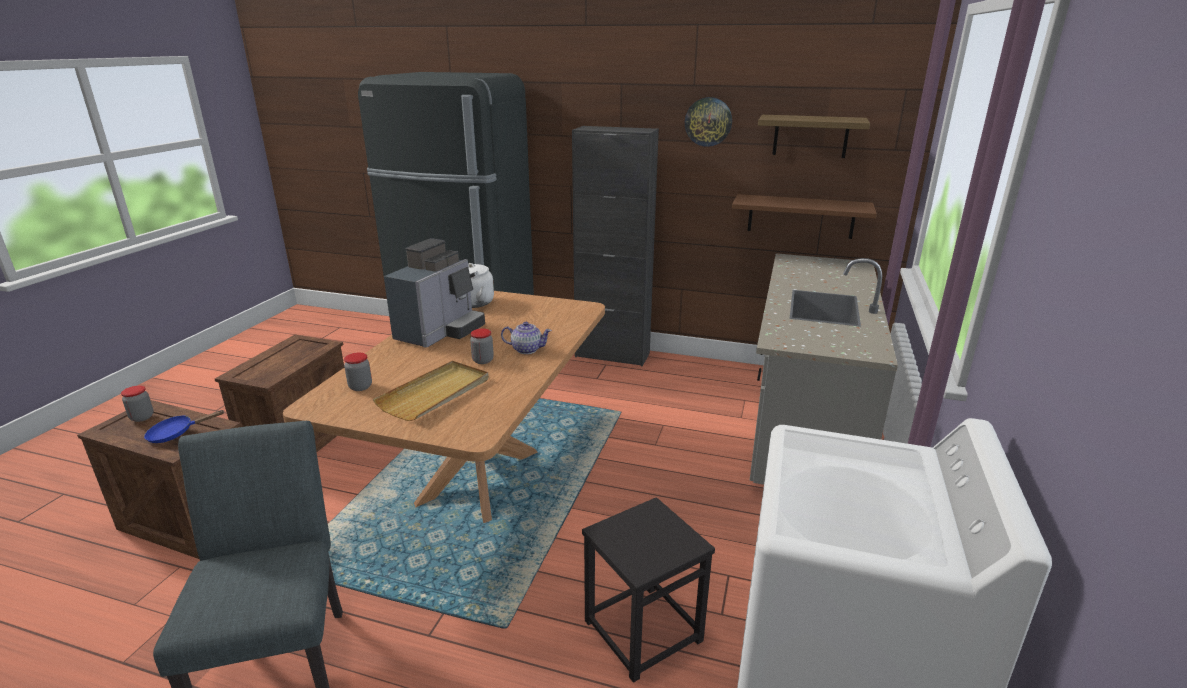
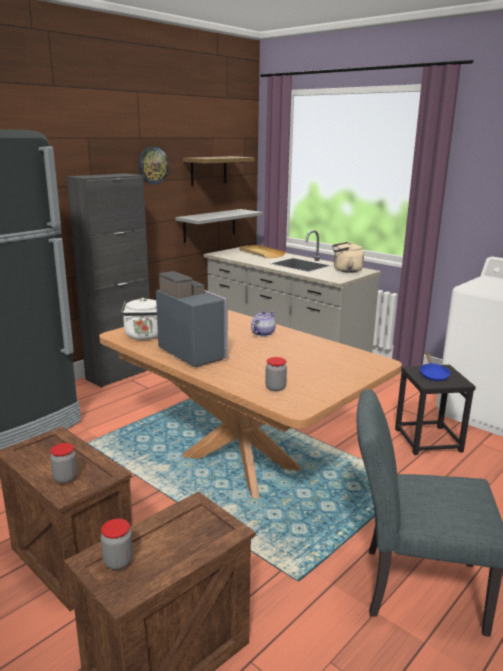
camera: 65 degrees left, 5 degrees down
(176, 434) = (189, 532): blue frying pan -> blue frying pan (433, 375)
(435, 393) = (310, 366): beige tray -> beige tray (261, 253)
(483, 360) = (267, 346): jar -> jar (65, 478)
(801, 216) = (209, 225): brown shelf -> grey shelf
(844, 339) = (345, 270): none -> beige kettle

